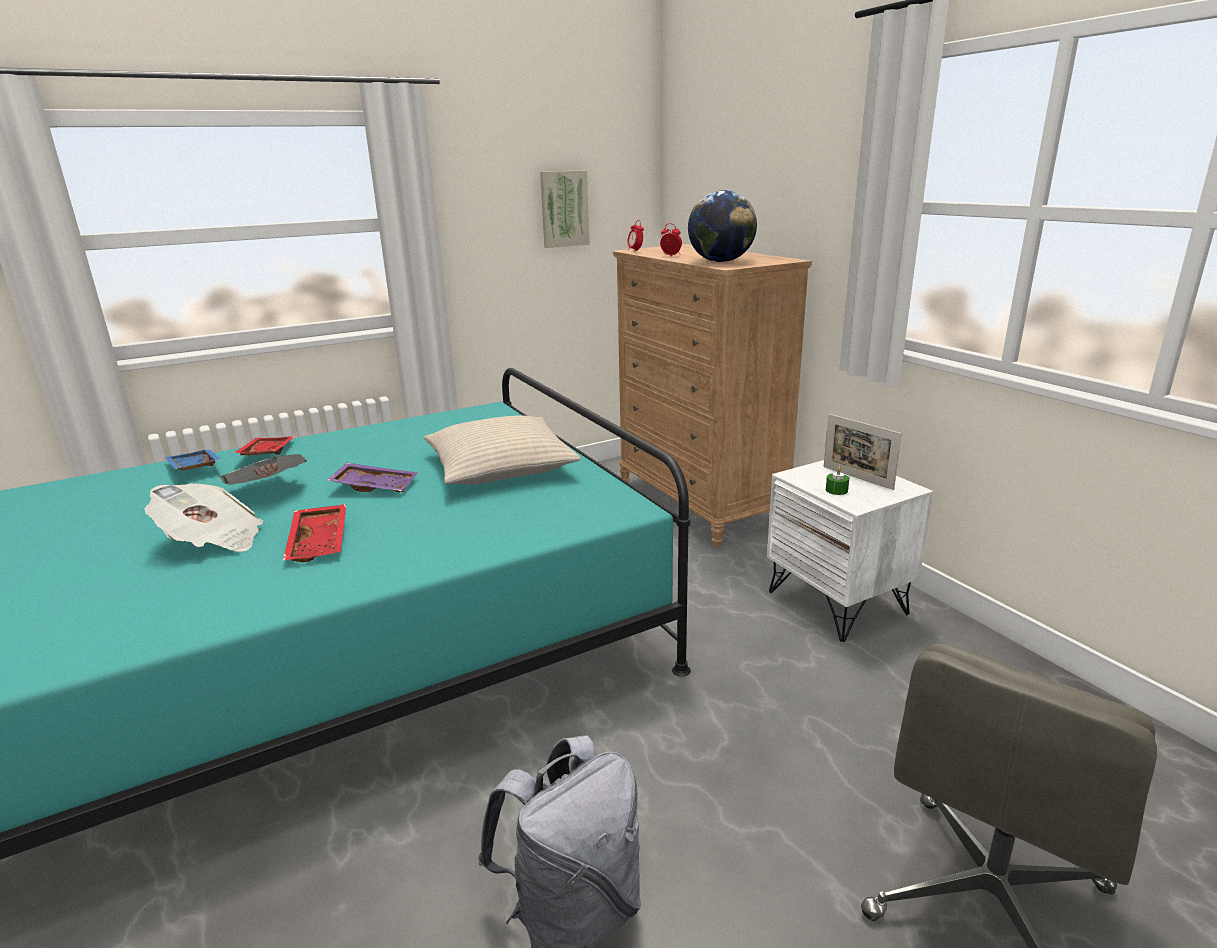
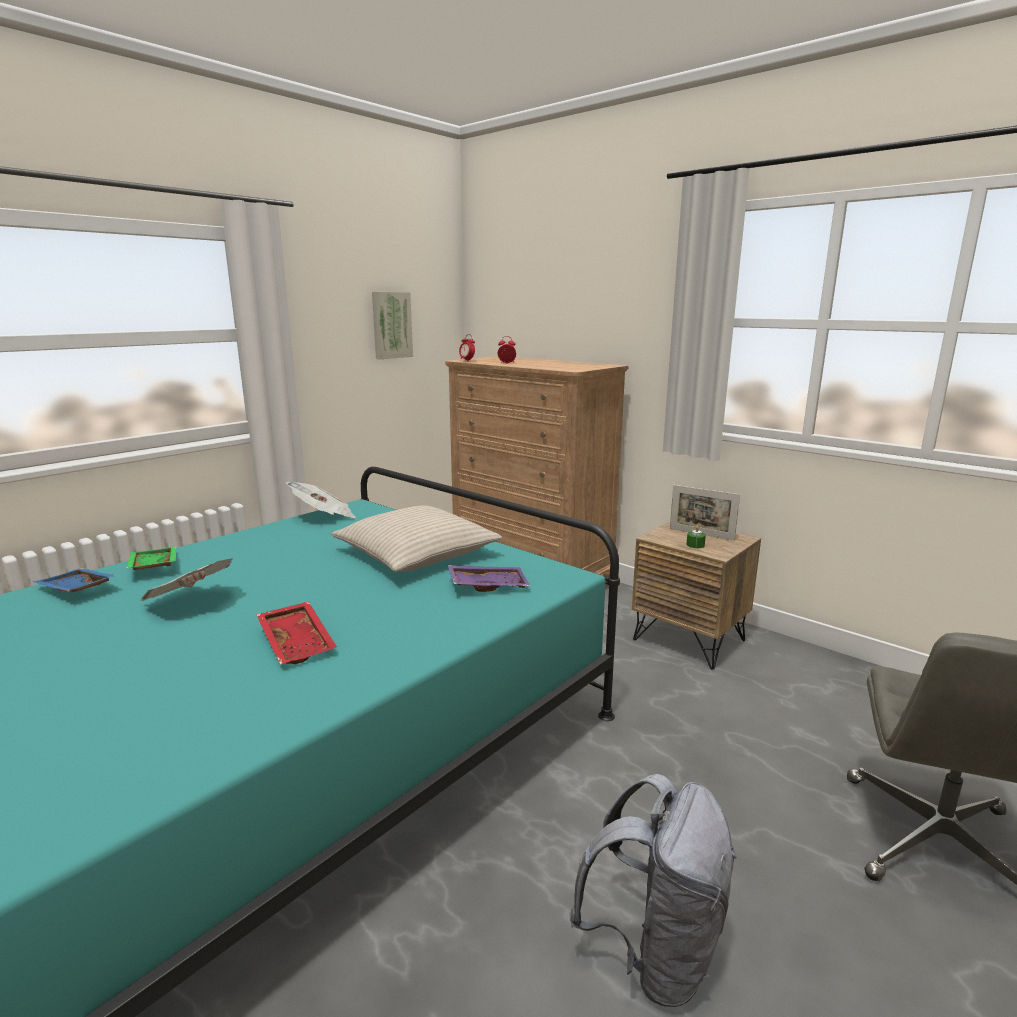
camera: 20 degrees left, 5 degrees down
(213, 540) = (171, 658): newspaper -> newspaper (324, 516)
(266, 454) = (152, 567): red tray -> green tray
(375, 486) = (307, 584): purple tray -> purple tray (488, 585)
(721, 261) = (559, 367): globe -> none
(838, 602) = (689, 640): white nightstand -> brown nightstand

